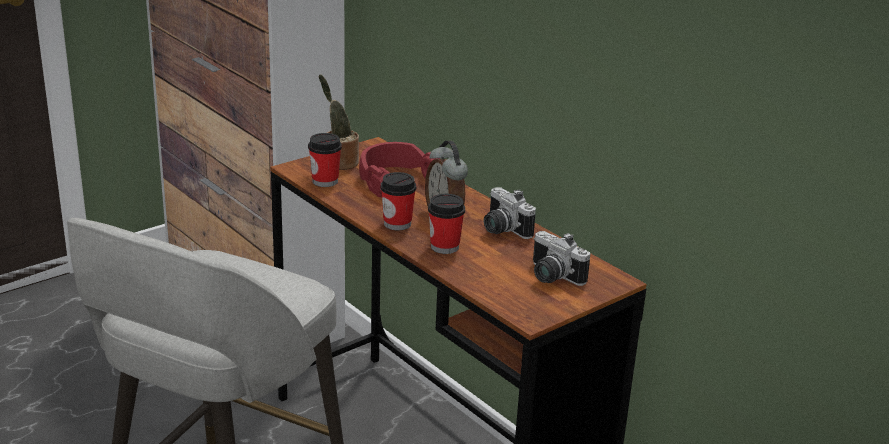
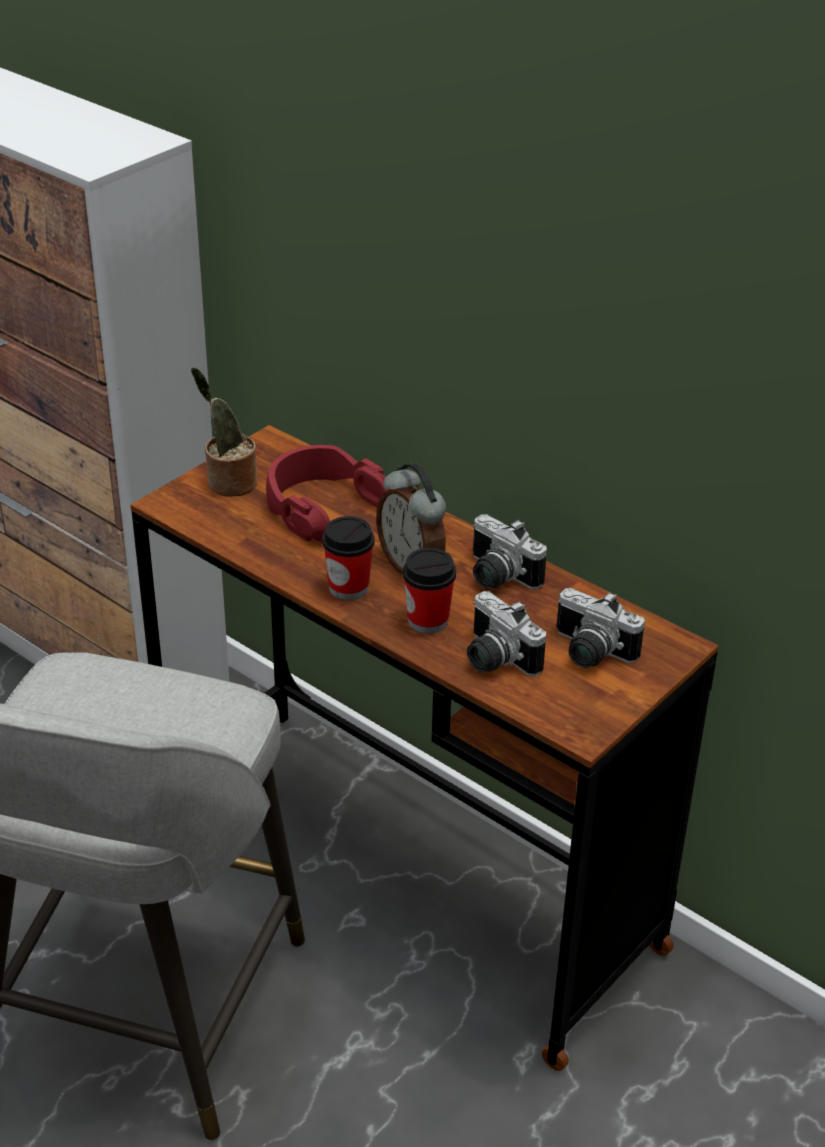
camera: 10 degrees left, 10 degrees up
(325, 181) = (220, 522): cup -> none
(483, 272) = (494, 659): none -> camera

